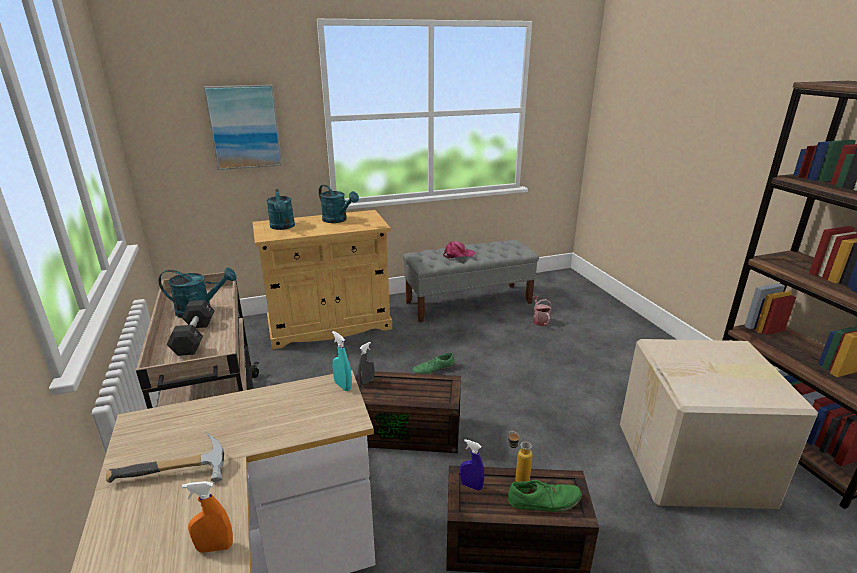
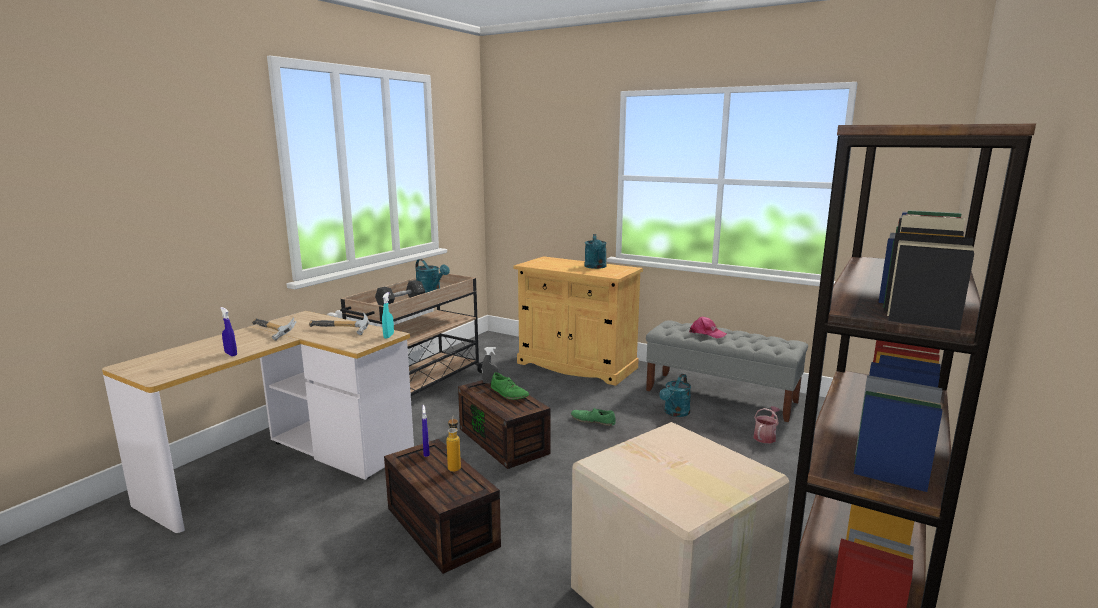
camera: 50 degrees right, 10 degrees down
(215, 547) = (231, 354): orange spray bottle -> blue spray bottle
(244, 127) = (557, 179): picture -> none
(267, 413) = (340, 331): none -> hammer
(283, 227) = (550, 262): turquoise watering can -> turquoise watering can (675, 413)
(544, 501) = (442, 483): green shoe -> green shoe (509, 393)

